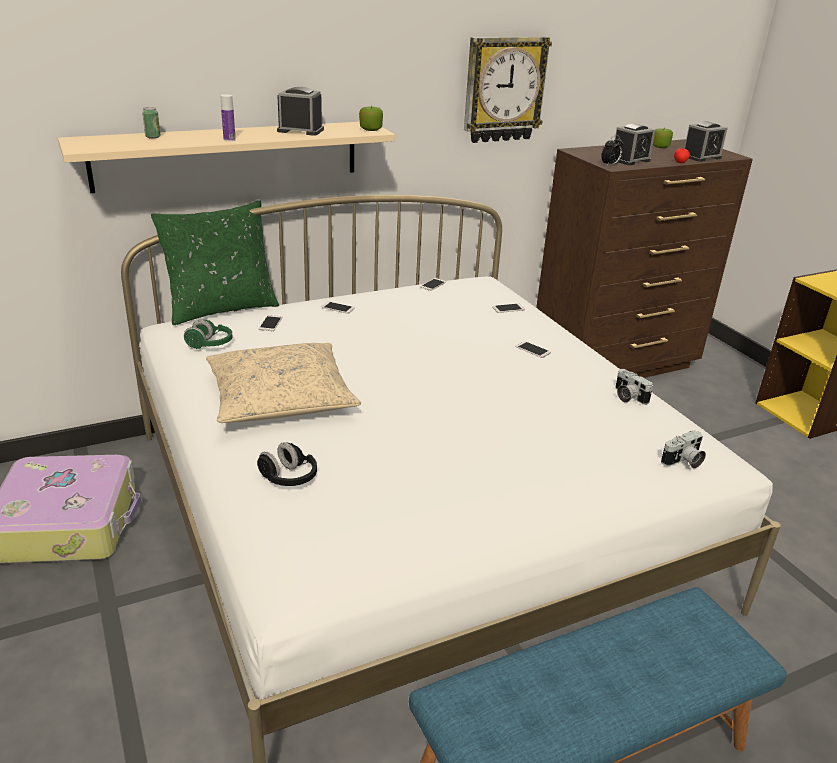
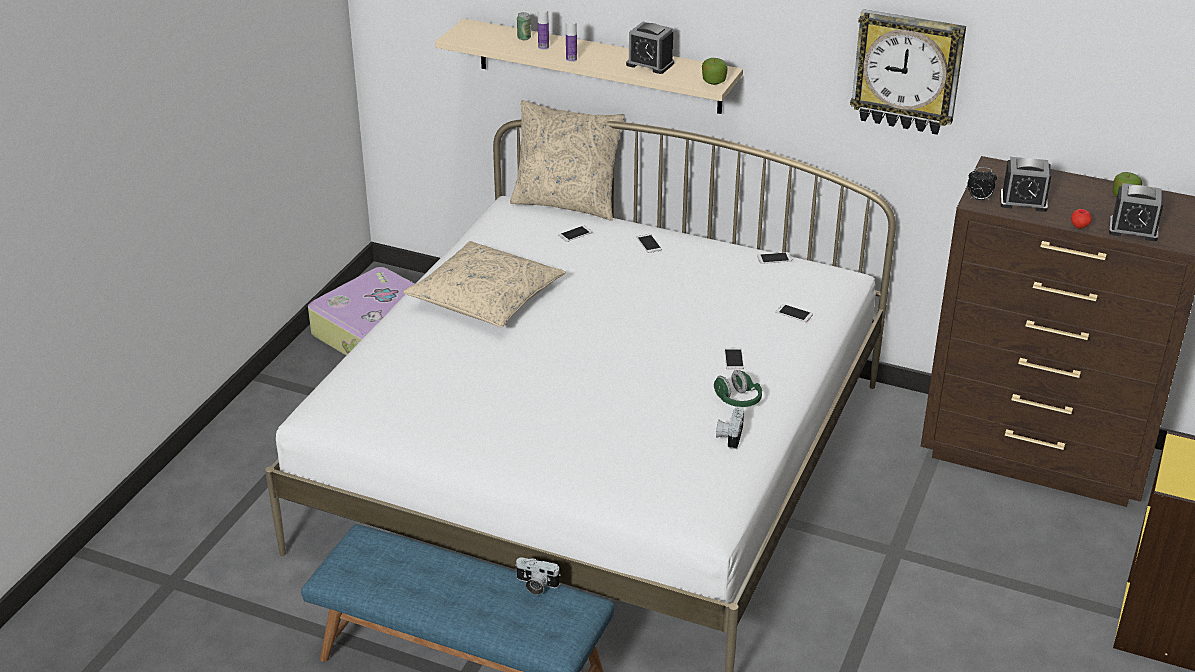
camera: 50 degrees right, 5 degrees up
(185, 138) = (543, 47): none -> bottle
(209, 345) = (506, 232): green headphones -> green headphones (737, 400)
(221, 308) = (567, 203): green pillow -> beige pillow
(288, 478) = (404, 353): black headphones -> none
(300, 130) = (650, 64): alarm clock -> alarm clock turned 150 degrees clockwise
(683, 461) = (664, 497): camera -> camera (536, 585)

